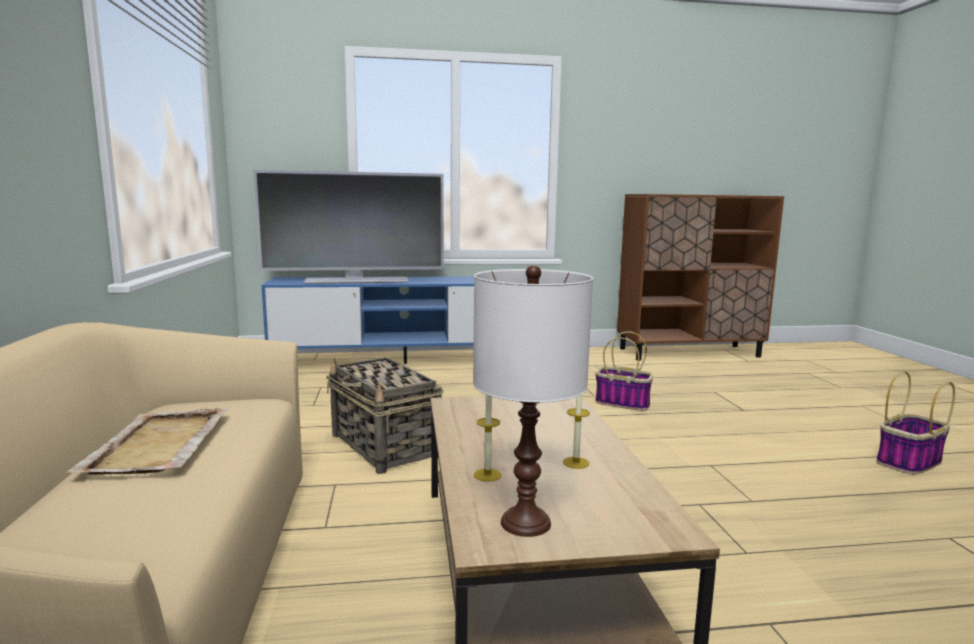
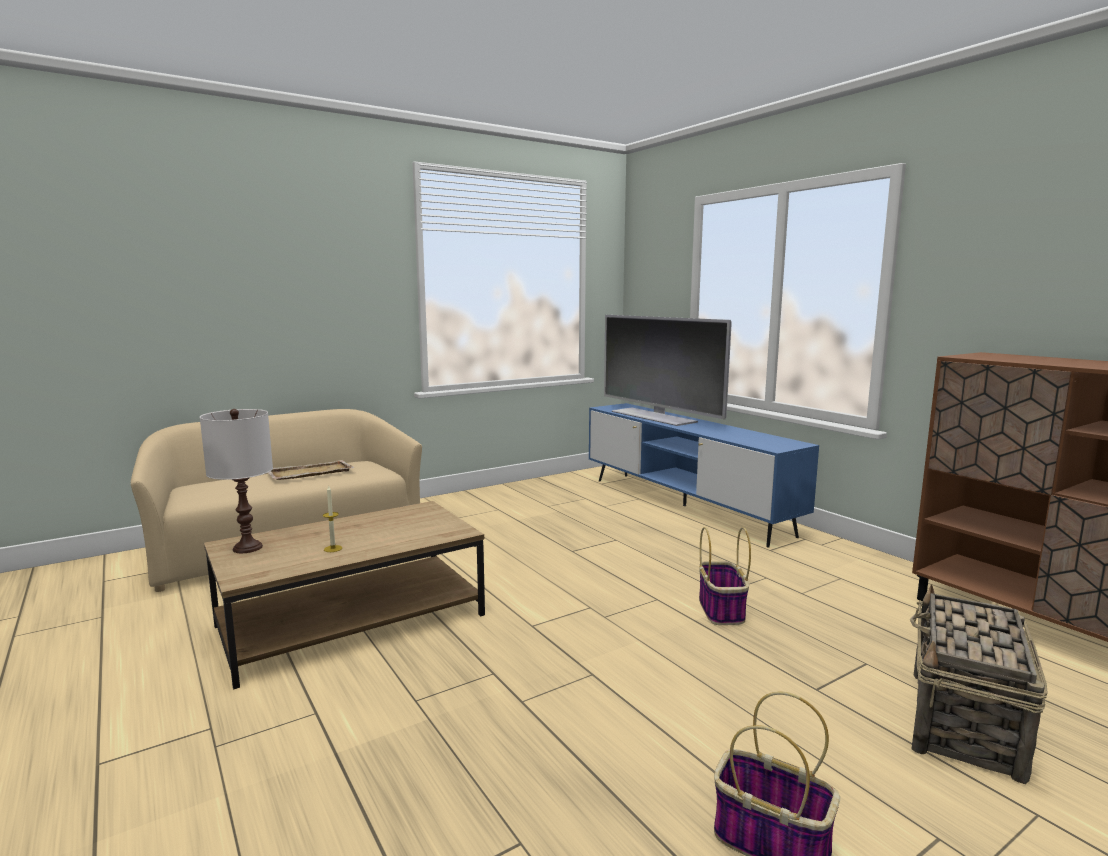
camera: 65 degrees right, 0 degrees up
(385, 446) = (498, 542): basket -> basket (963, 723)
(487, 475) = (306, 532): candle -> none

